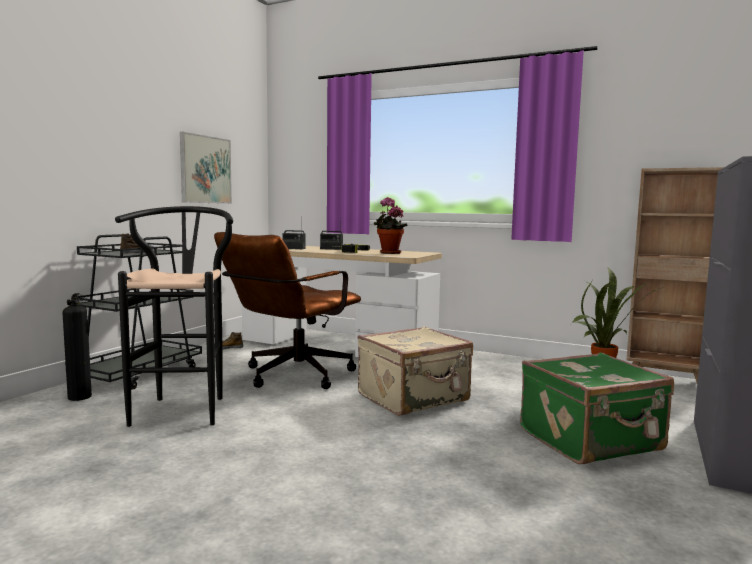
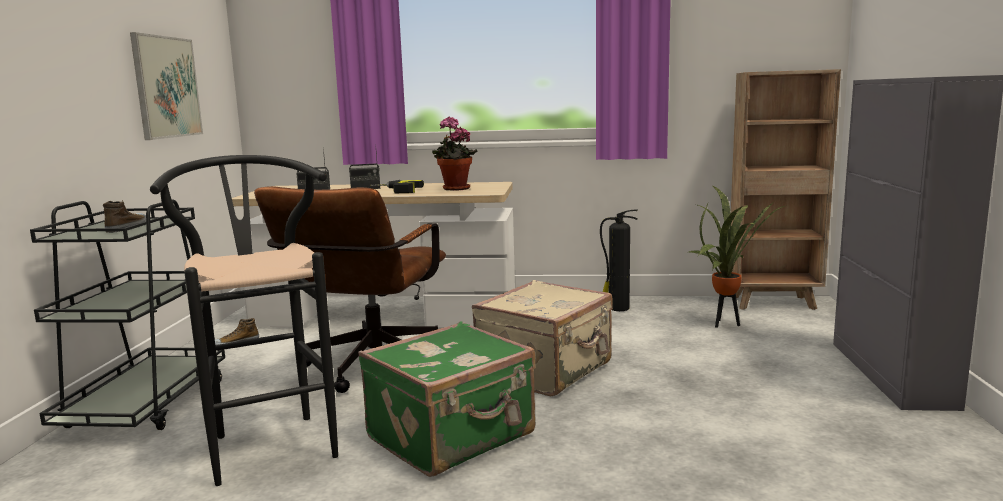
camera: 20 degrees left, 5 degrees up
(79, 396) = (87, 458): fire extinguisher -> fire extinguisher (617, 308)
(592, 441) = (767, 385): green suitcase -> green suitcase (453, 437)

